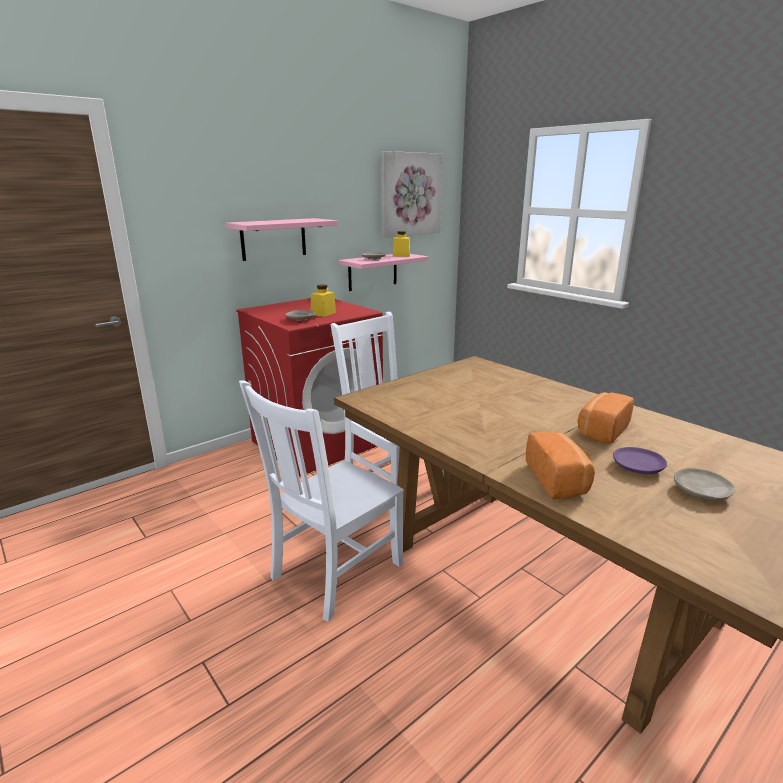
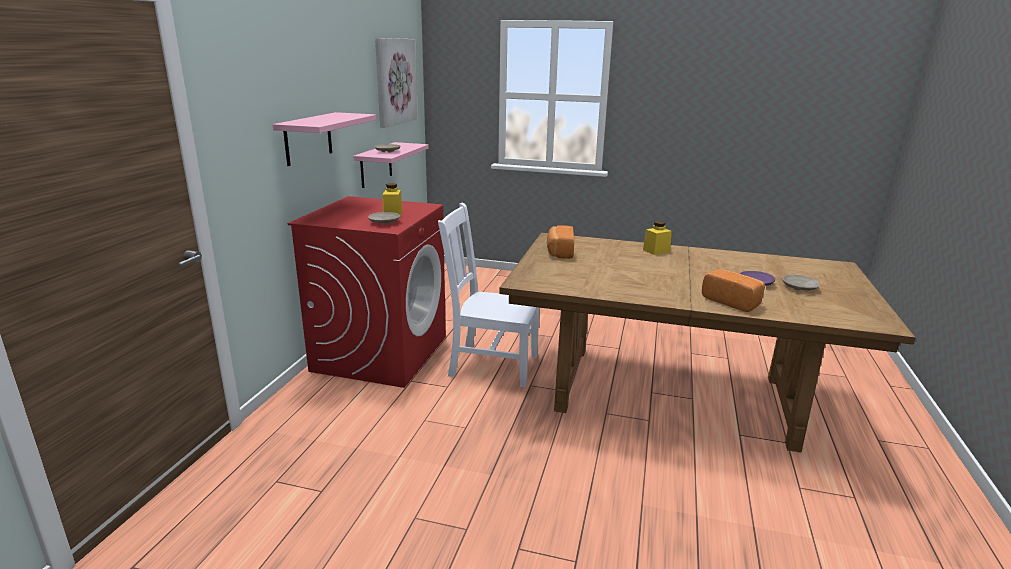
camera: 35 degrees left, 0 degrees up
(333, 572) = (534, 446): white chair -> none
(401, 255) = (402, 145): yellow jar -> yellow jar (656, 251)
(601, 430) = (705, 267): bread -> bread (559, 252)

